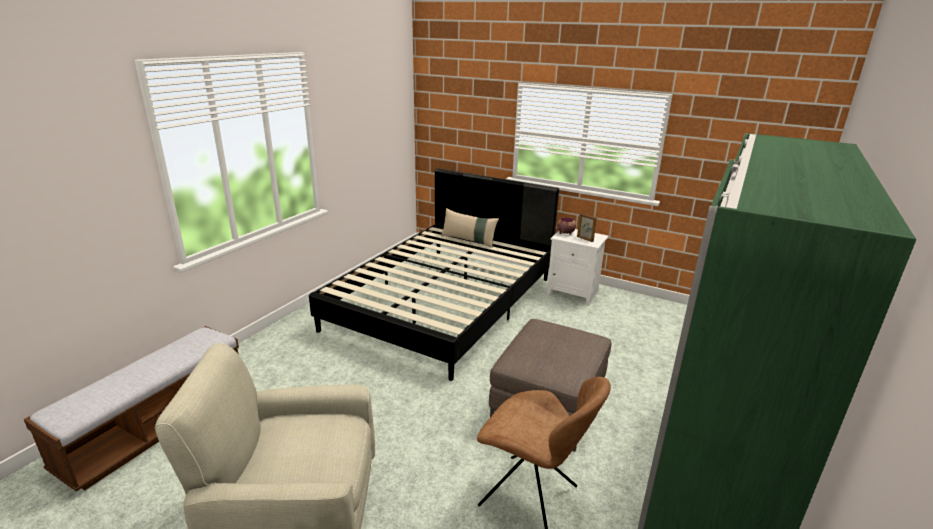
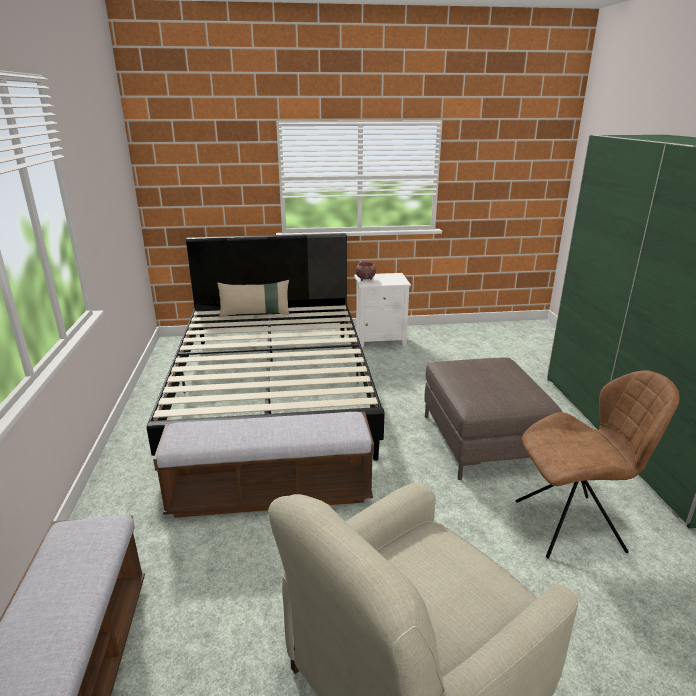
camera: 35 degrees left, 0 degrees up
(359, 370) = (271, 493): none -> bench
(585, 239) = (389, 280): picture frame -> none

